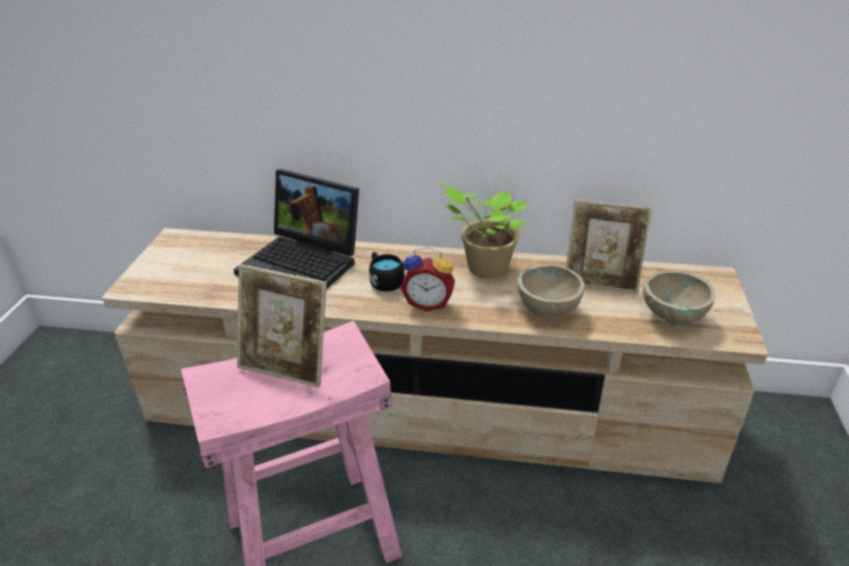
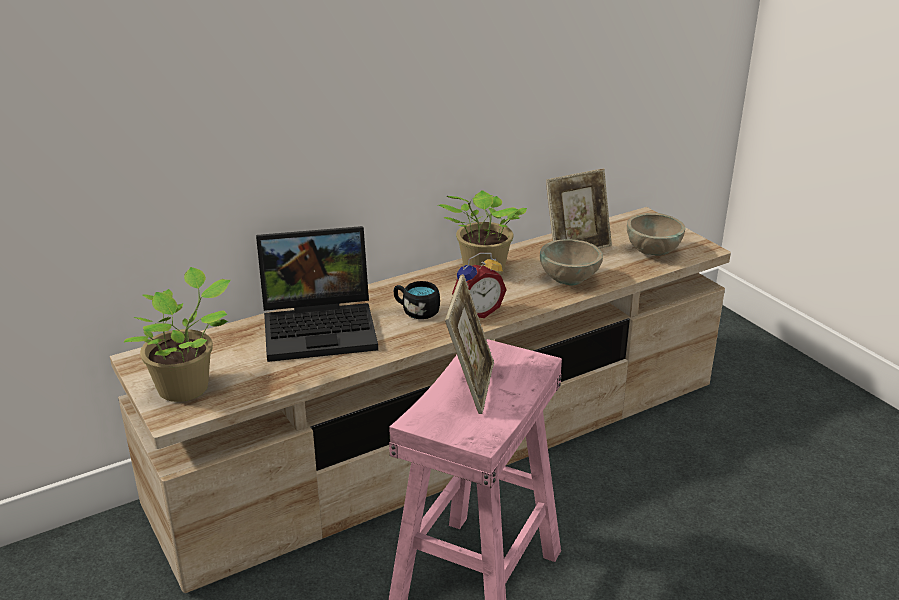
camera: 40 degrees left, 5 degrees down
(167, 271) = (188, 387): none -> potted plant
(286, 366) = (470, 386): picture frame -> picture frame turned 60 degrees counterclockwise

